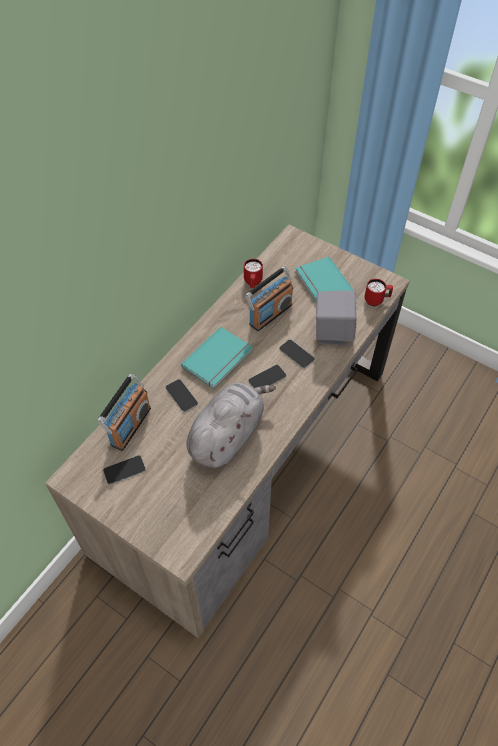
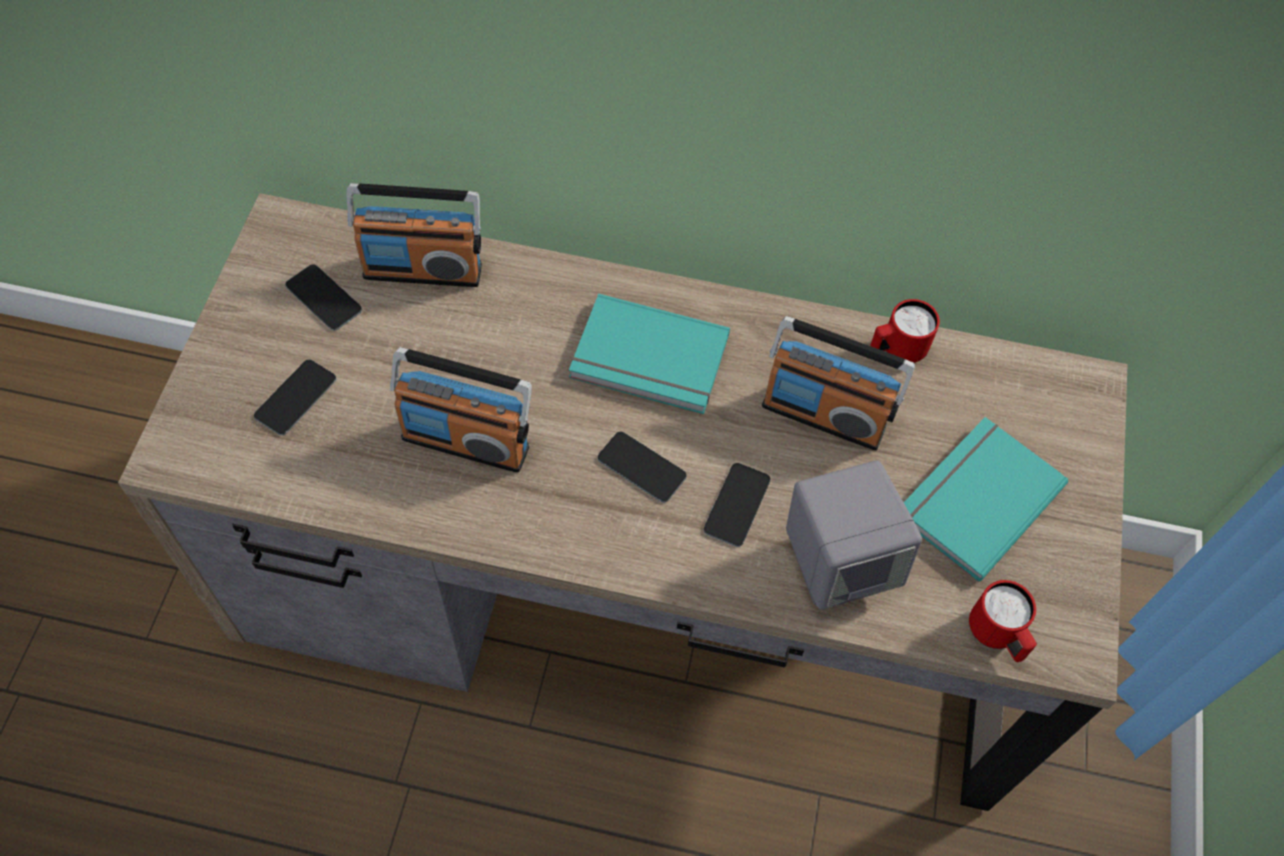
camera: 65 degrees right, 5 degrees up
(181, 395) = (528, 327): phone -> phone (296, 397)
(227, 435) = (466, 441): grey plush toy -> radio

